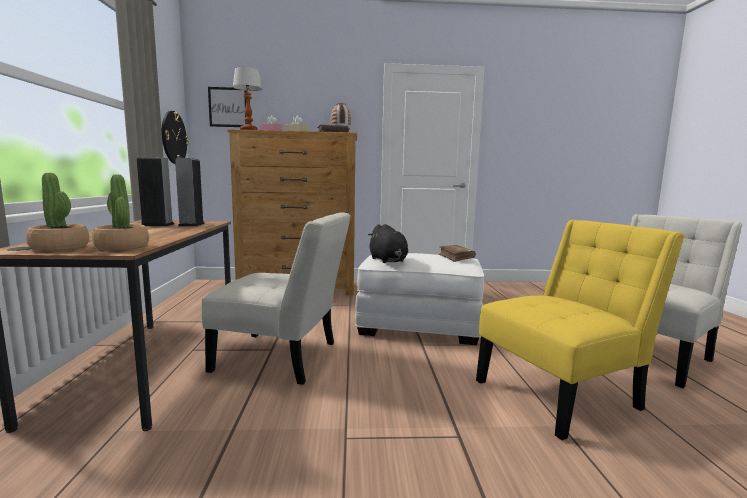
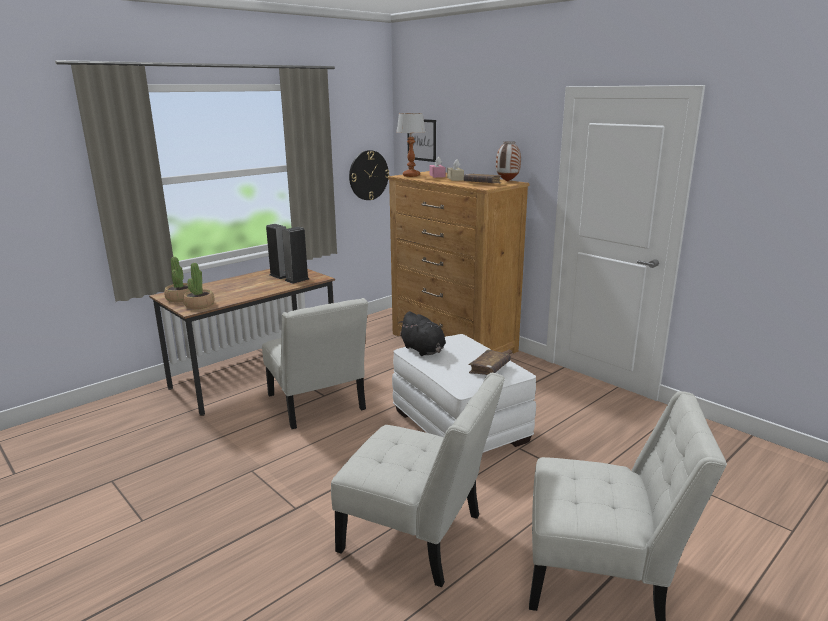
camera: 50 degrees right, 10 degrees up
(388, 261) = (423, 350): black plush toy -> black plush toy turned 60 degrees counterclockwise
(562, 393) = (418, 536): yellow chair -> white chair

